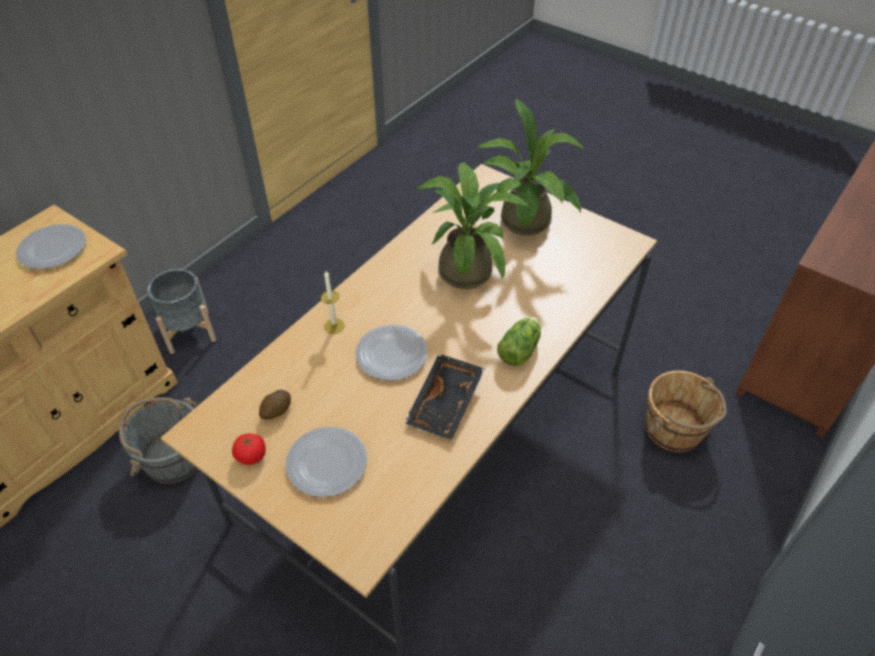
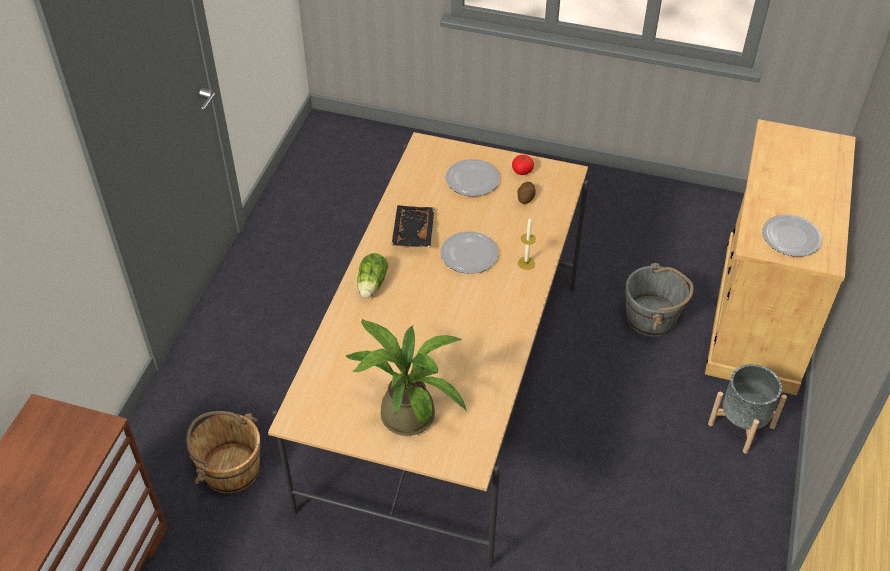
camera: 160 degrees right, 0 degrees up
(466, 267) = (444, 345): potted plant -> none

